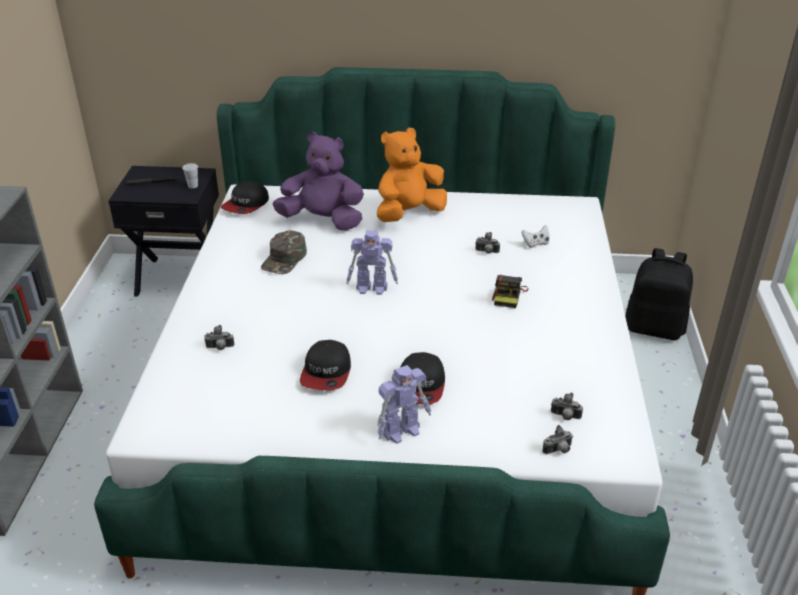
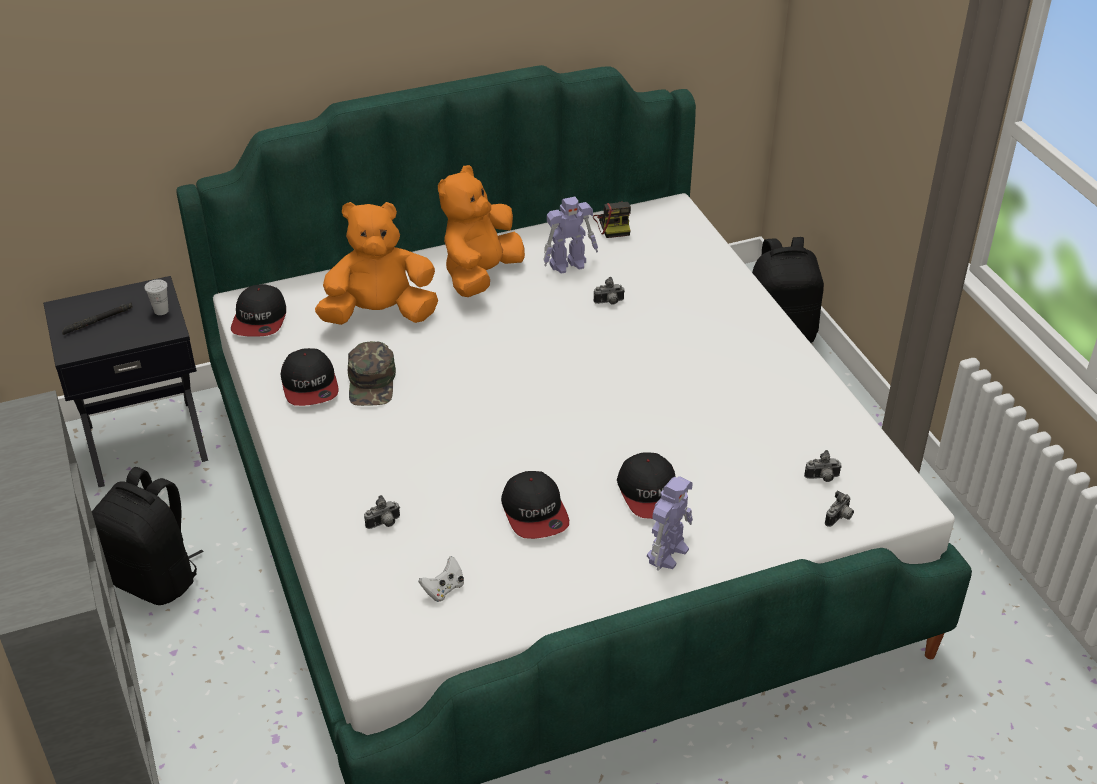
camera: 25 degrees left, 5 degrees up
(125, 359) = (155, 578): none -> black backpack
(244, 250) = (310, 385): none -> cap
(323, 220) = (380, 314): purple plush toy -> orange plush toy
(372, 288) = (509, 389): toy robot -> toy robot (569, 264)
(508, 295) = (671, 352): camera -> camera (613, 224)
(535, 244) = (657, 275): white game controller -> white game controller (444, 589)

